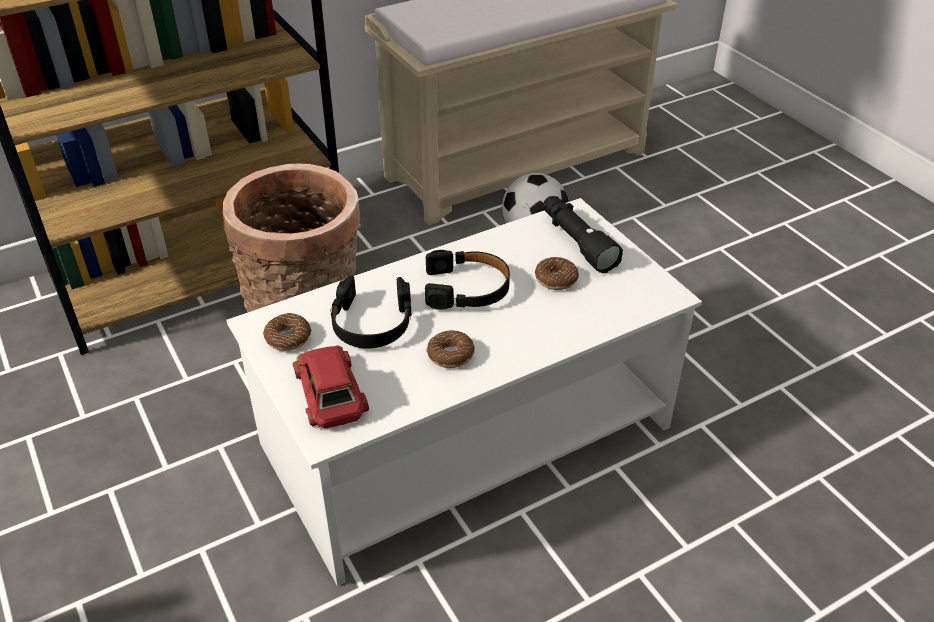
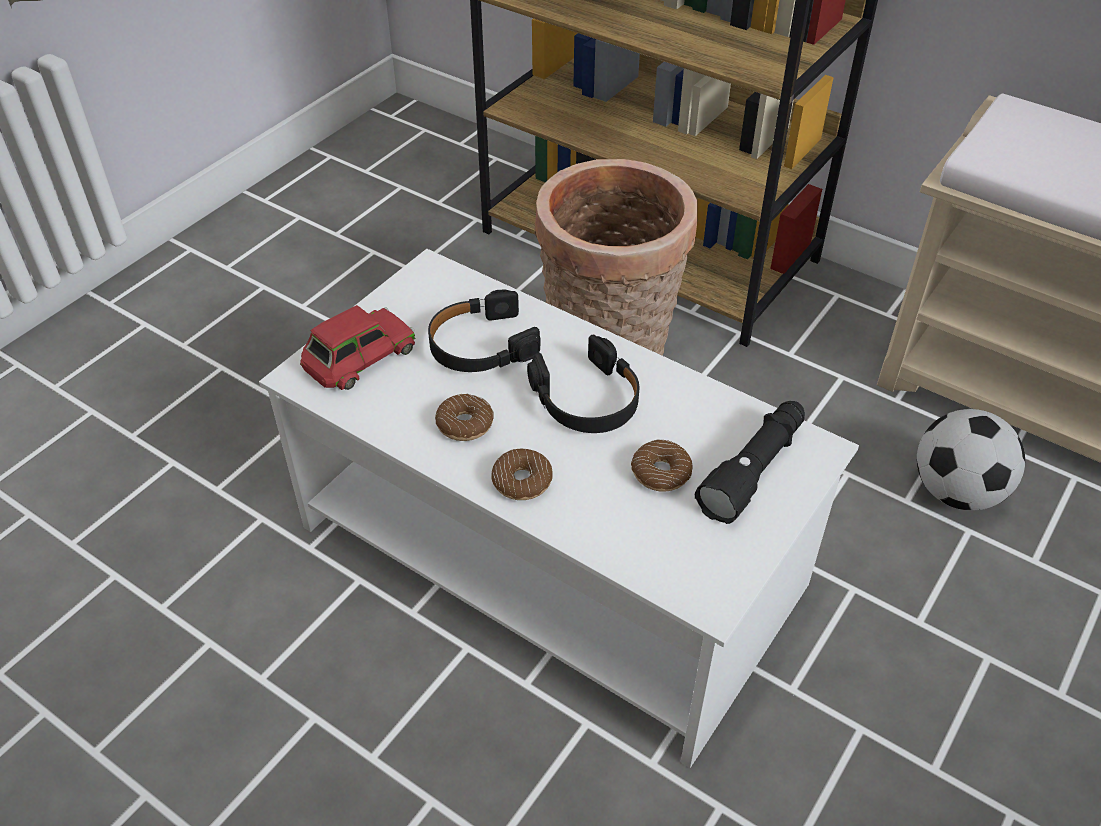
camera: 65 degrees right, 5 degrees up
(288, 338) = (422, 297): donut -> donut (522, 481)

